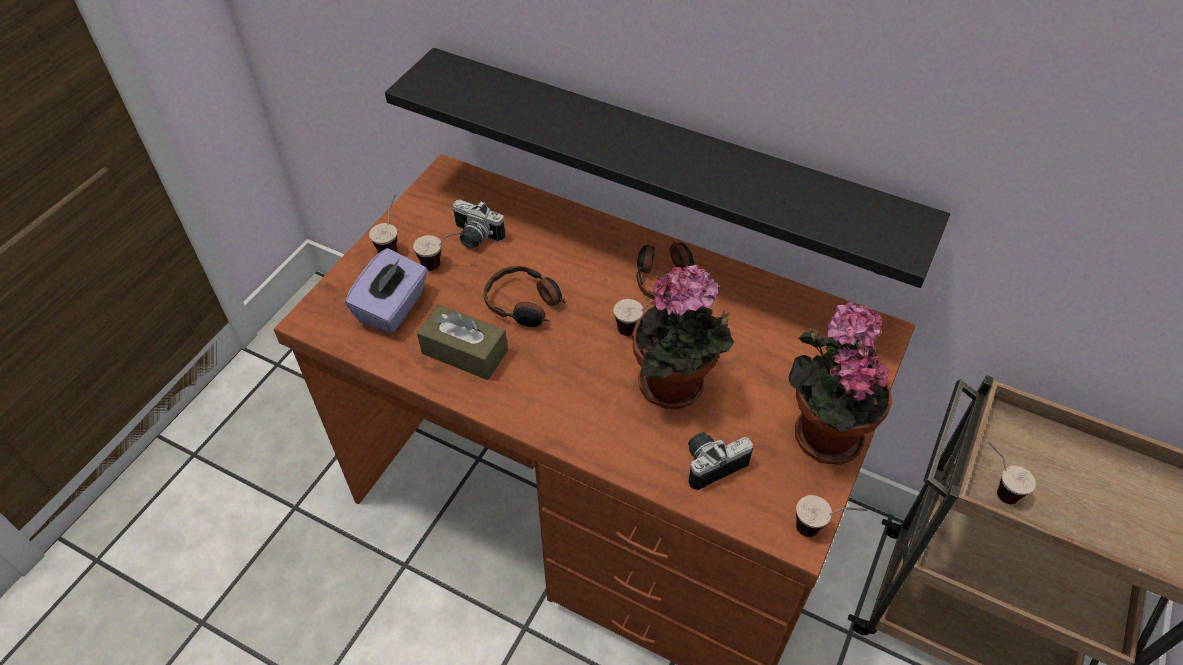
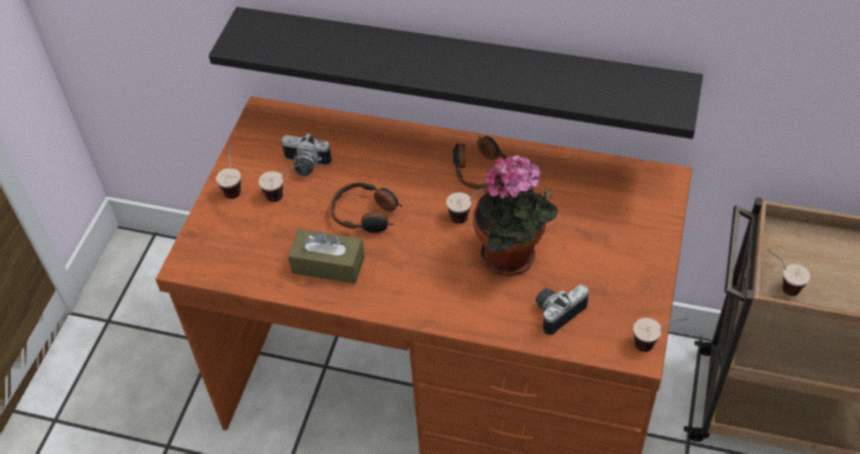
camera: 10 degrees left, 0 degrees up
(393, 308) = (254, 240): purple tissue box -> none
(823, 432) = (639, 268): potted plant -> none

